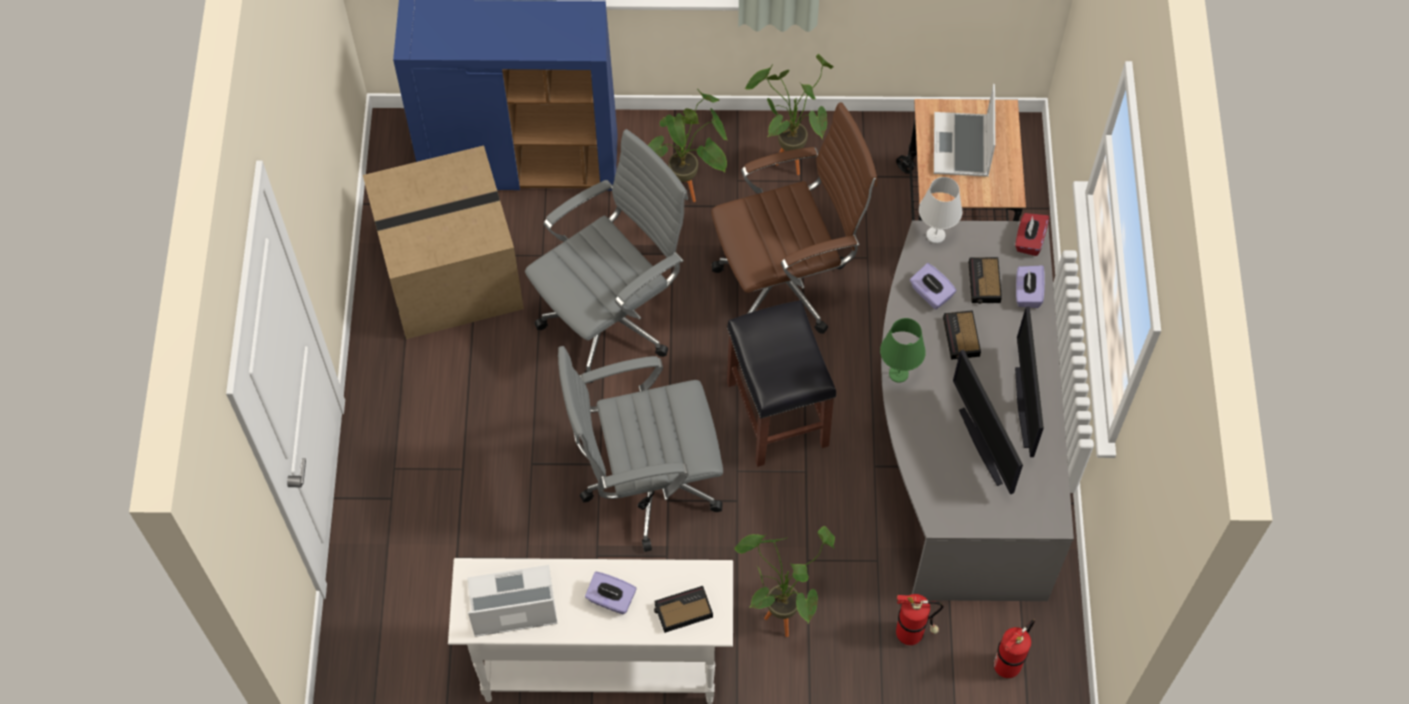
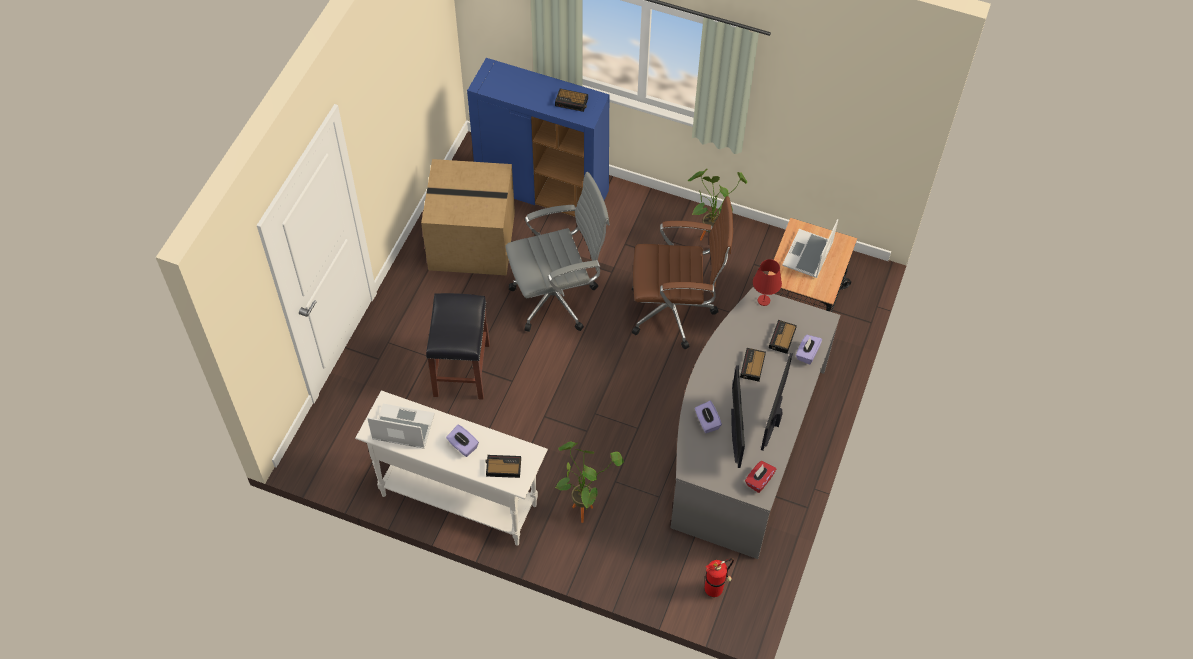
camera: 20 degrees right, 5 degrees down
(557, 29) = (572, 102): none -> alarm clock
(645, 485) = (534, 403): grey office chair -> none
(691, 192) = (639, 239): potted plant -> none
(776, 413) = (634, 387): black stool -> black stool (461, 369)
(898, 373) = (702, 374): green table lamp -> none
(912, 634) = (661, 549): fire extinguisher -> none
(930, 294) = (744, 334): purple tissue box -> purple tissue box (707, 422)
(935, 235) = (764, 300): white table lamp -> red table lamp
(1029, 240) = (822, 322): red tissue box -> red tissue box (759, 480)

